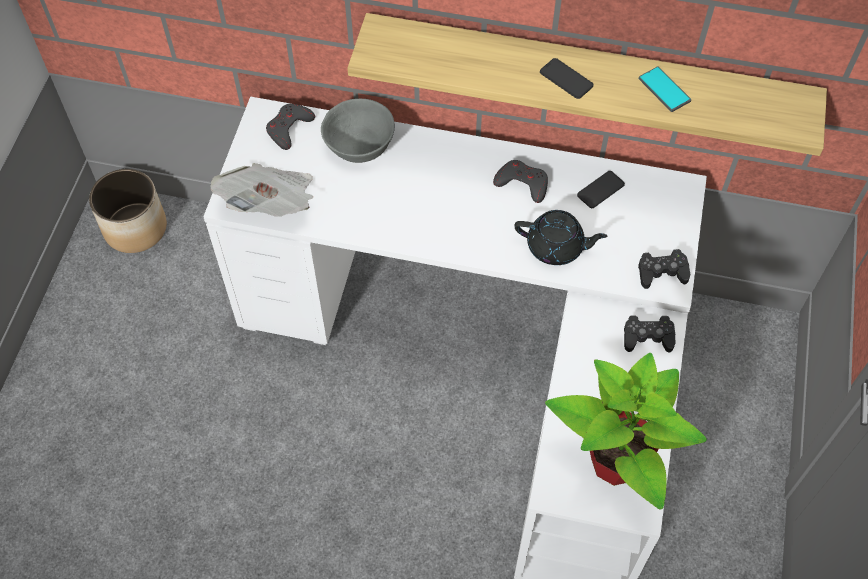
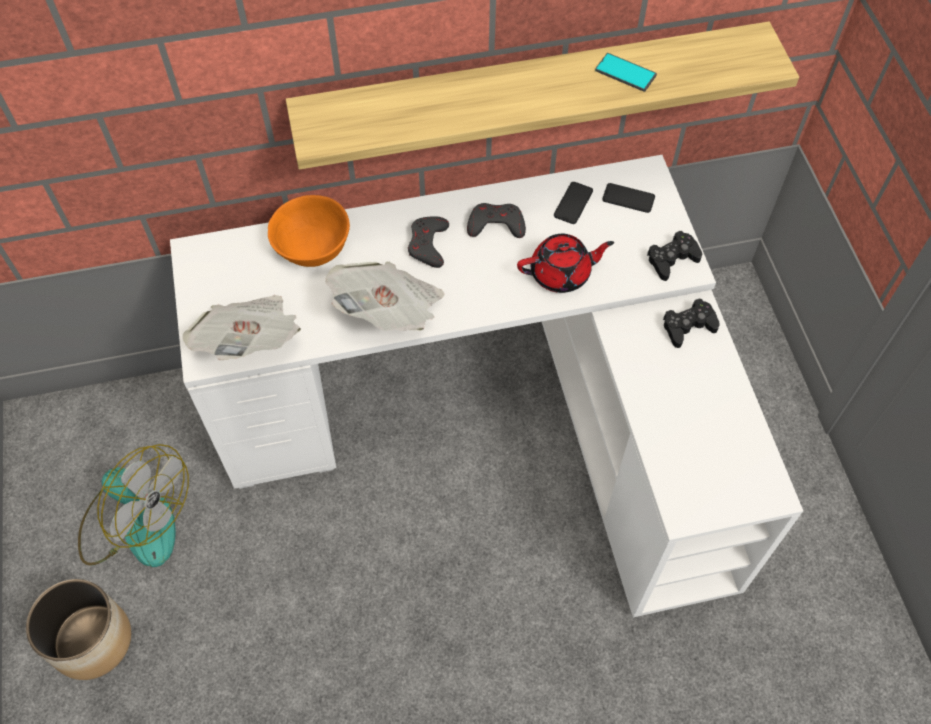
camera: 25 degrees left, 0 degrees up
(135, 228) = (71, 432): planter -> planter (92, 640)
(151, 321) = (136, 522): none -> fan
(289, 128) = (229, 257): grey game controller -> grey game controller (428, 245)
(359, 145) = (312, 247): grey bowl -> orange bowl
(393, 223) = (389, 311): none -> newspaper
(556, 247) = (561, 273): black teapot -> red teapot
(566, 79) = (526, 95): phone -> phone (628, 198)
(617, 462) = (727, 458): potted plant -> none

